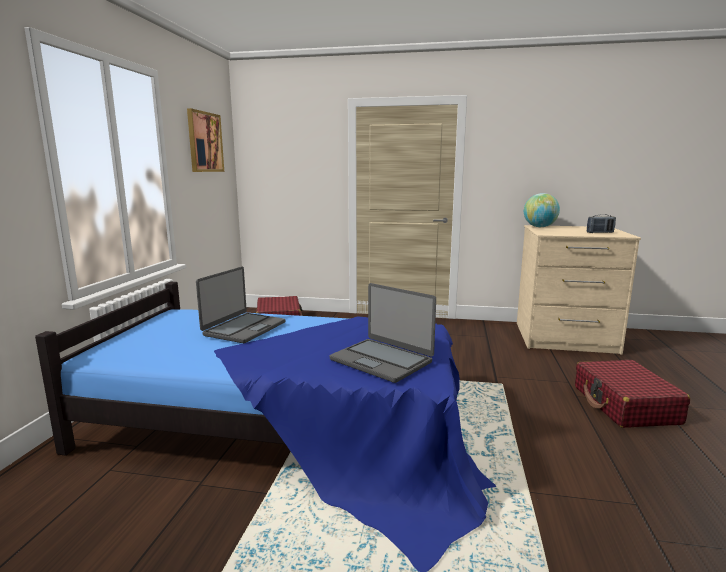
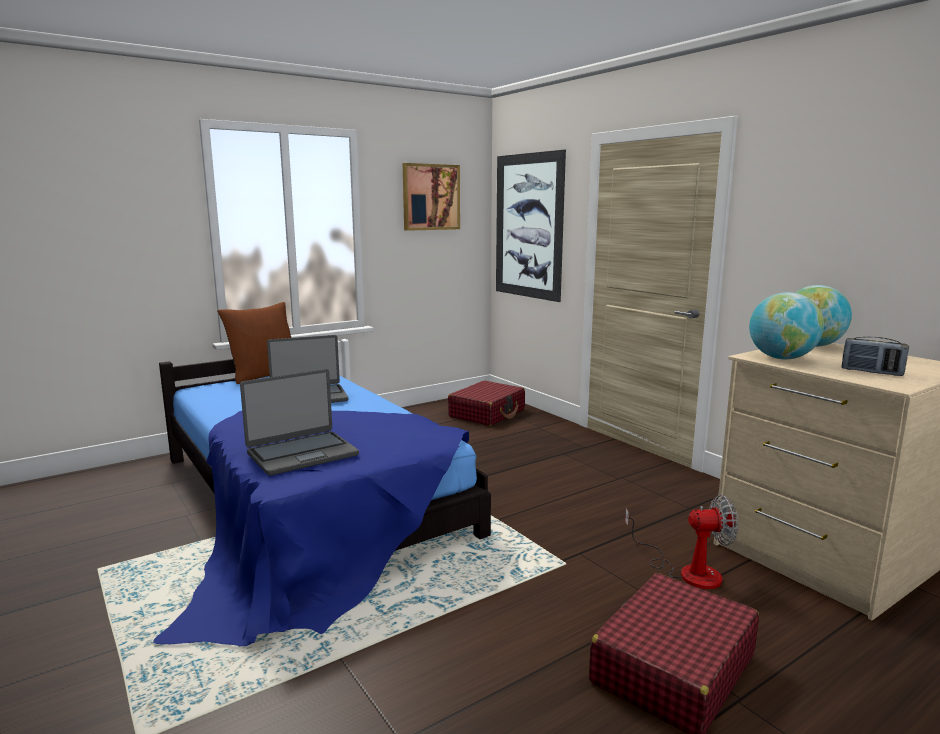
camera: 45 degrees right, 0 degrees up
(134, 326) = (264, 375): none -> brown pillow
(283, 168) = (528, 226): none -> picture
(382, 360) = (302, 454): laptop -> laptop turned 120 degrees counterclockwise
(544, 364) = (687, 571): none -> fan
(556, 233) = (781, 358): none -> globe

